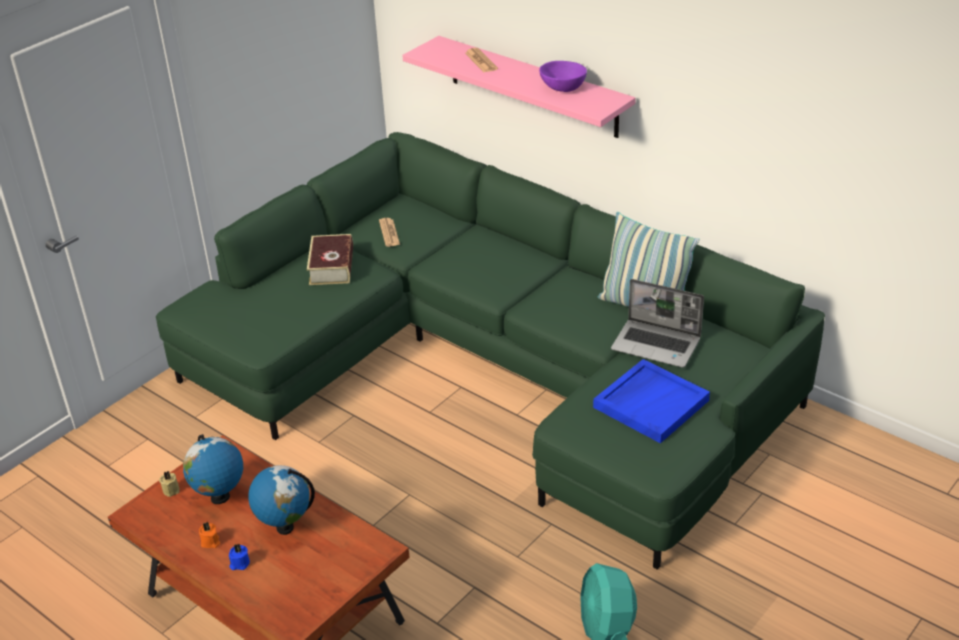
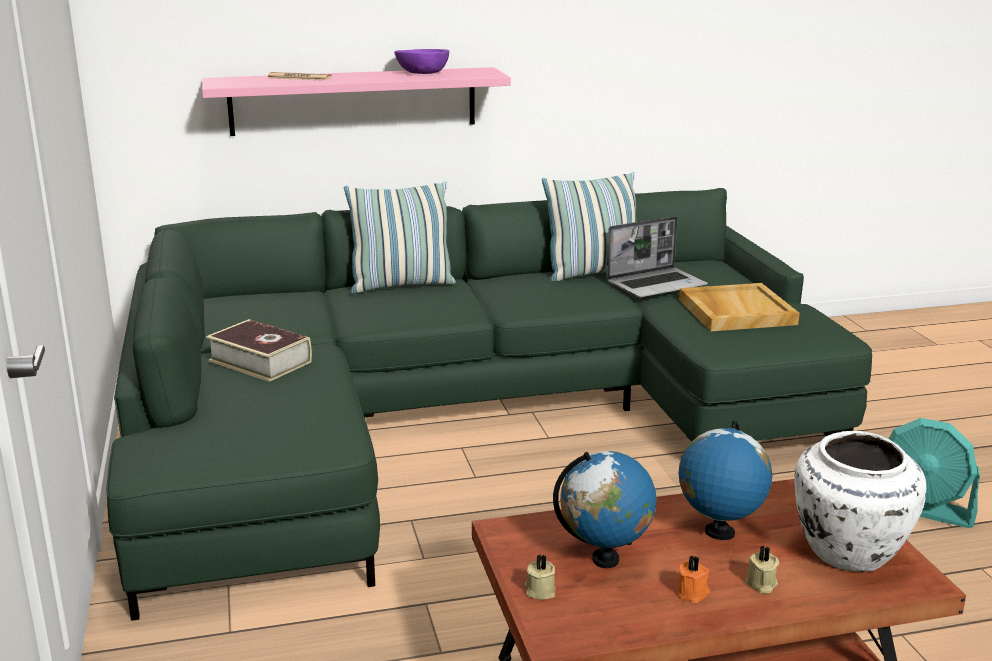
camera: 55 degrees left, 15 degrees down
(239, 563) = (761, 584): blue candle -> beige candle
(302, 586) = (848, 554): none -> white vase
(389, 233) = (264, 319): newspaper -> none
(510, 246) = (401, 285): none -> pillow
(651, 403) = (735, 311): blue tray -> beige tray

